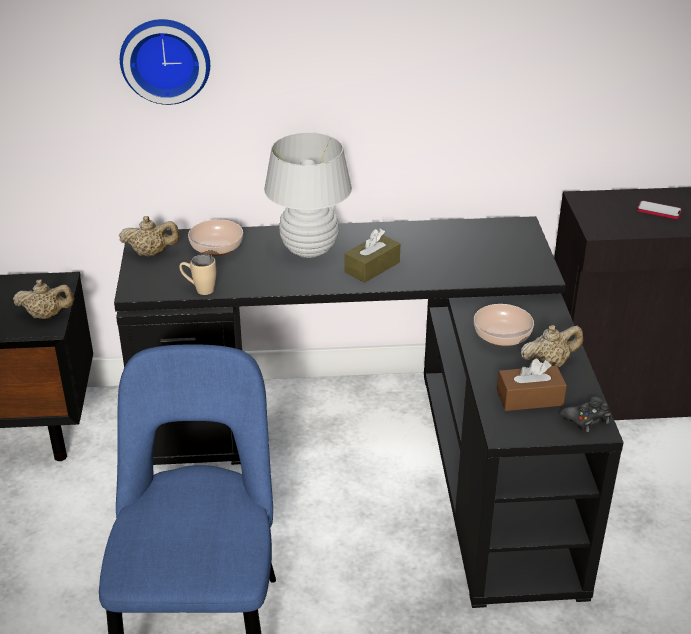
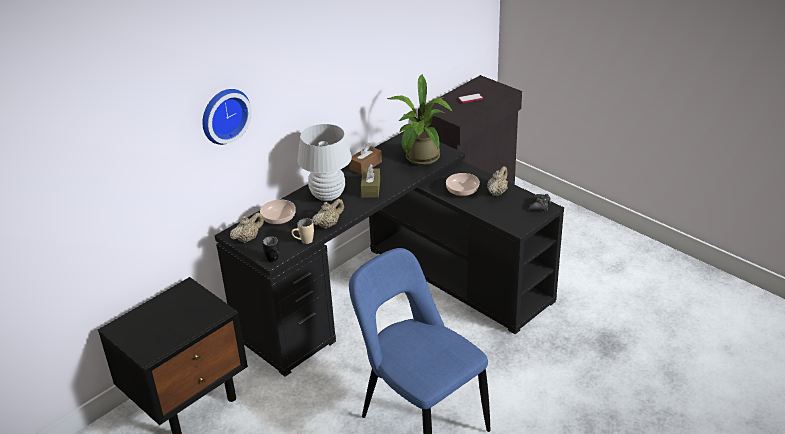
camera: 40 degrees left, 0 degrees up
(47, 315) = (209, 306): beige teapot -> beige teapot (328, 224)
(136, 294) = (274, 261): none -> black mug
(490, 264) = (421, 160): none -> potted plant
(529, 398) = (508, 210): brown tissue box -> brown tissue box (365, 165)

